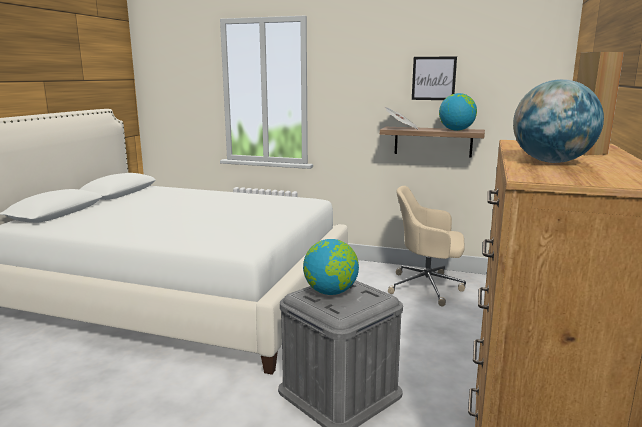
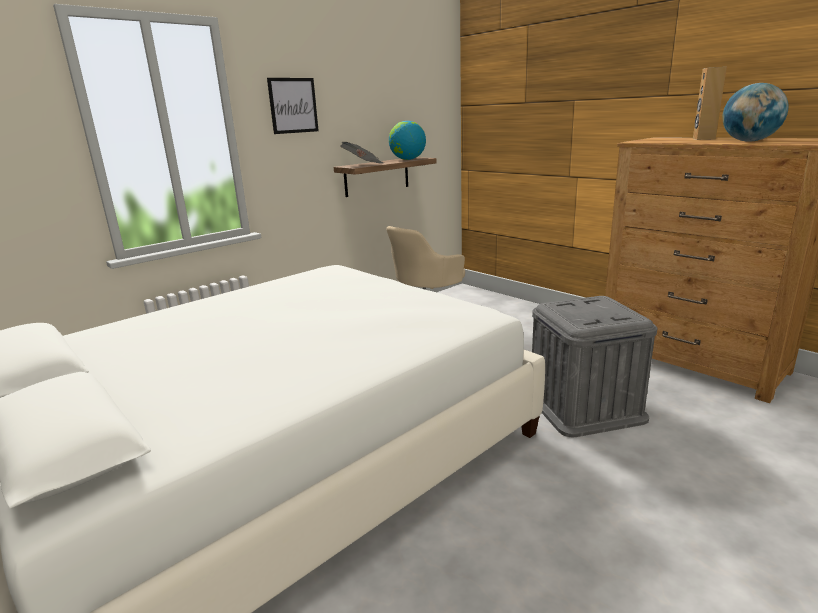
camera: 60 degrees left, 5 degrees up
(330, 292) = (583, 313): globe -> none
(433, 78) = (370, 107): picture -> picture (293, 105)

